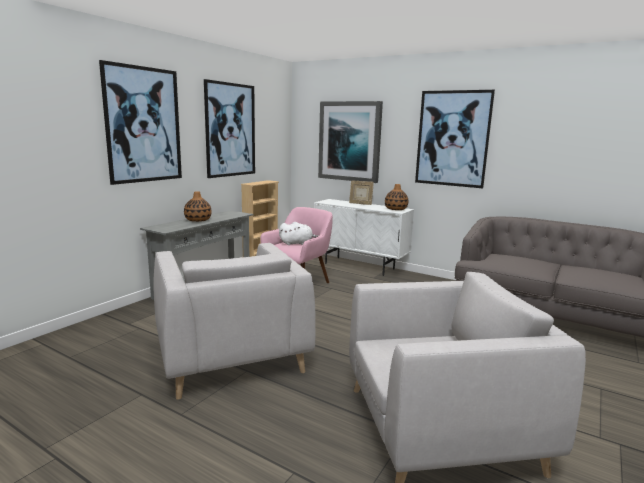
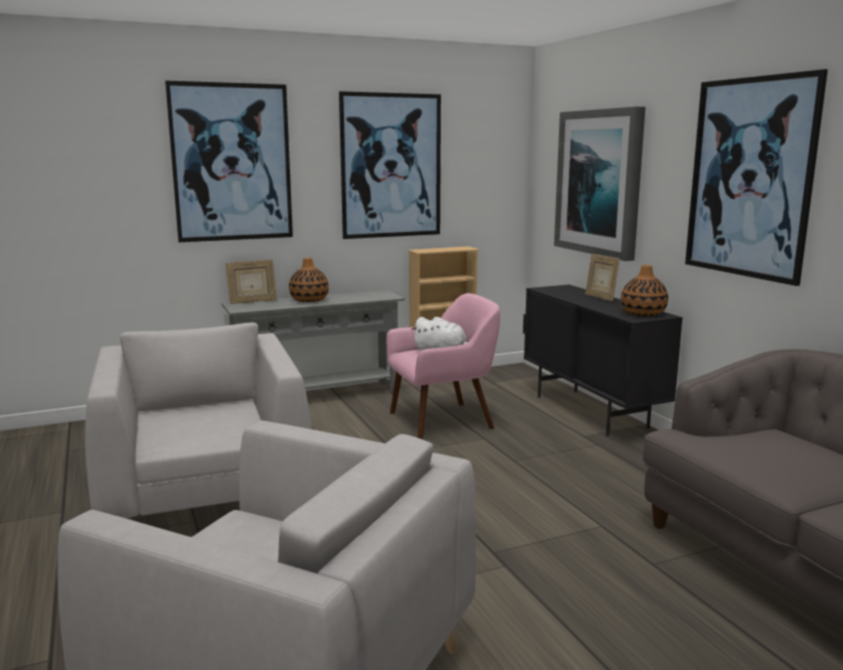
camera: 35 degrees right, 0 degrees up
(162, 225) = (252, 302): none -> picture frame
(231, 356) = (205, 497): grey armchair -> grey armchair turned 150 degrees clockwise
(359, 266) = (590, 412): white cabinet -> black cabinet

